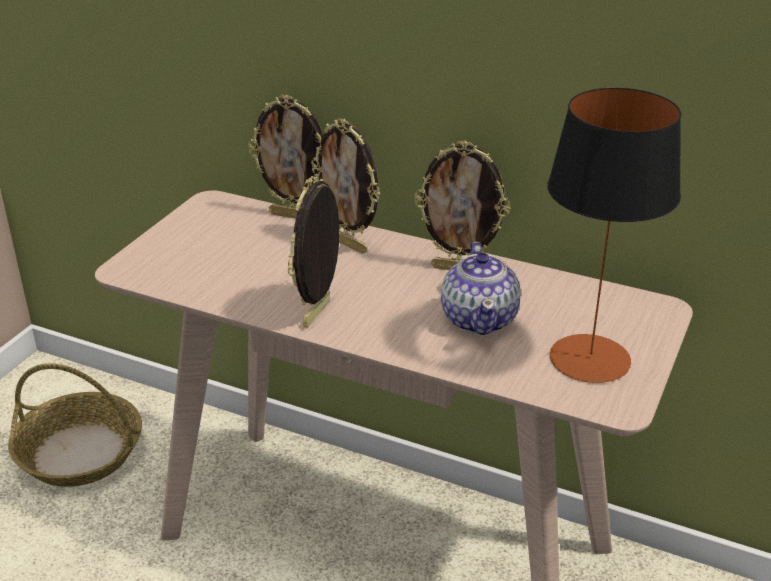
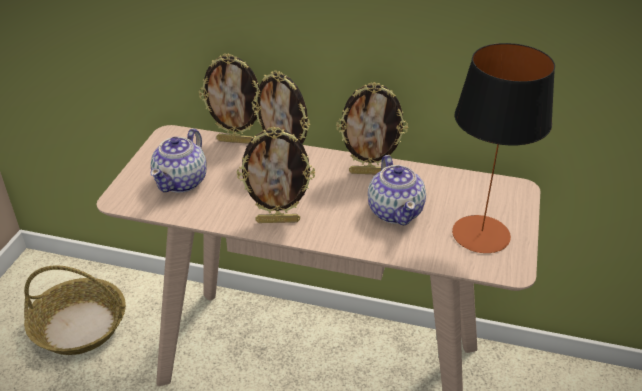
camera: 10 degrees left, 5 degrees up
(209, 257) = (182, 181): none -> teapot
(319, 314) = (278, 220): picture frame -> picture frame turned 105 degrees counterclockwise

